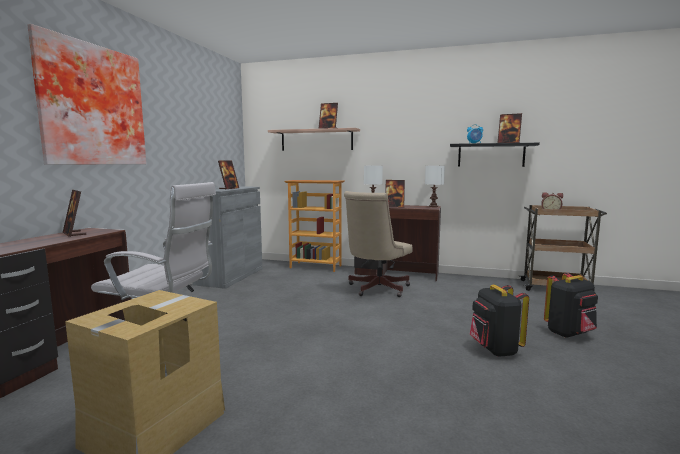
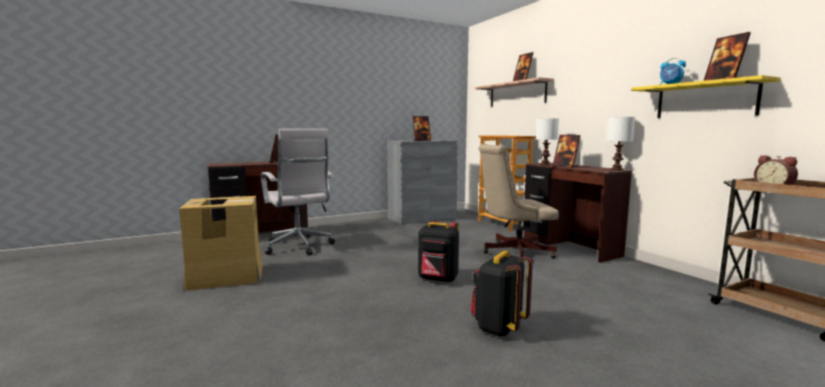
camera: 45 degrees right, 0 degrees up
(91, 105) = (306, 78): picture -> none
(491, 155) = (705, 100): black shelf -> yellow shelf
(569, 333) = (638, 354): black backpack -> black backpack (438, 279)

